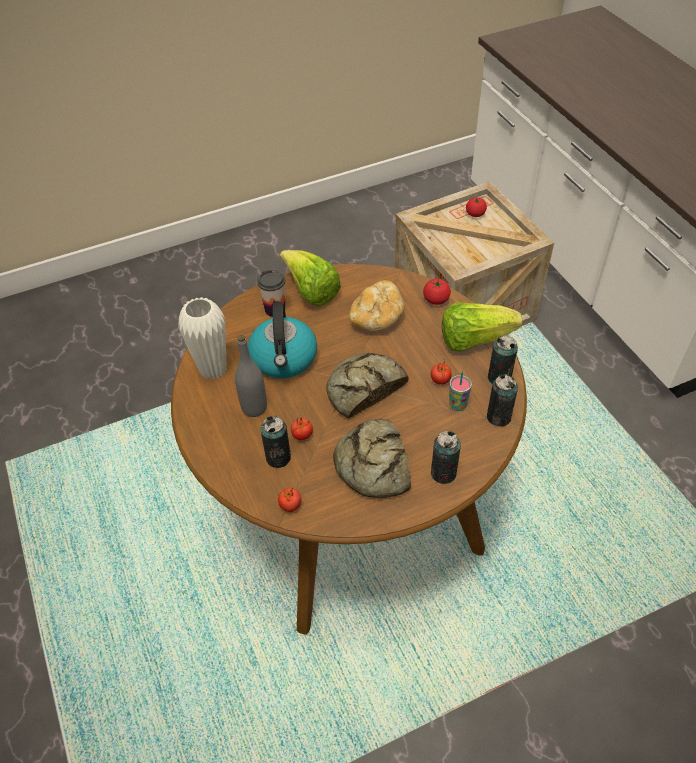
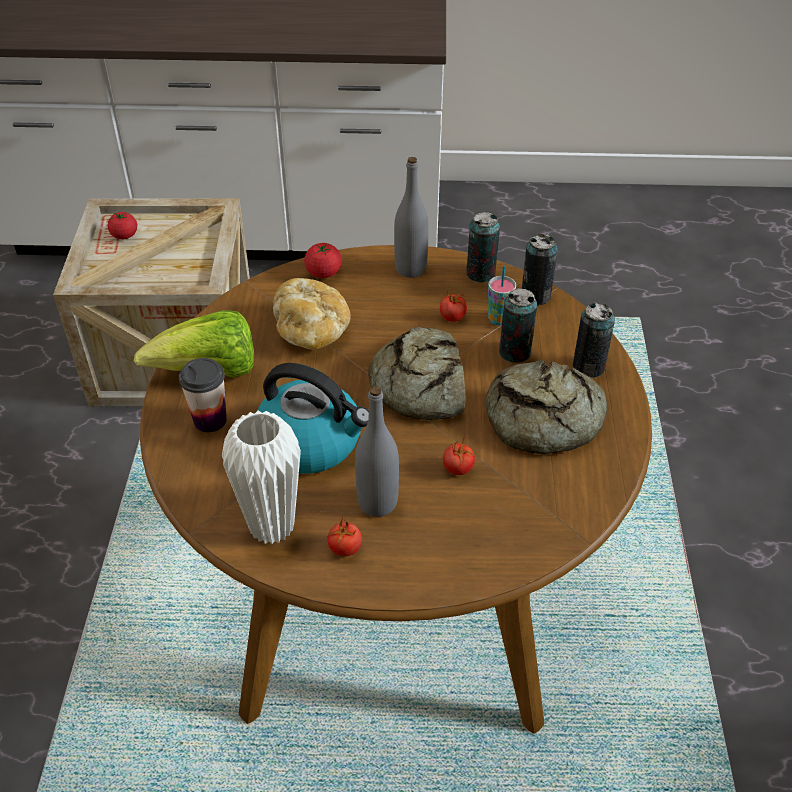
camera: 65 degrees left, 5 degrees down
(278, 457) = (480, 506): can -> can (514, 352)
(290, 505) = (564, 519): tomato -> tomato (345, 549)
(474, 339) = (410, 269): lettuce -> grey bottle

